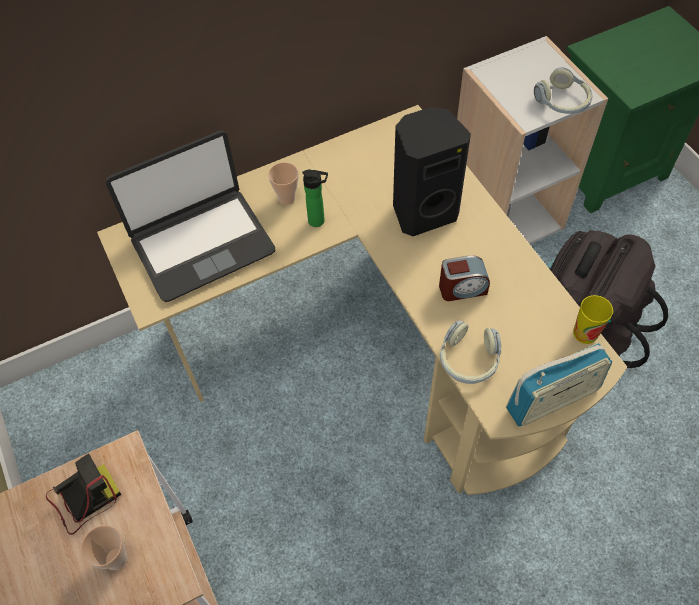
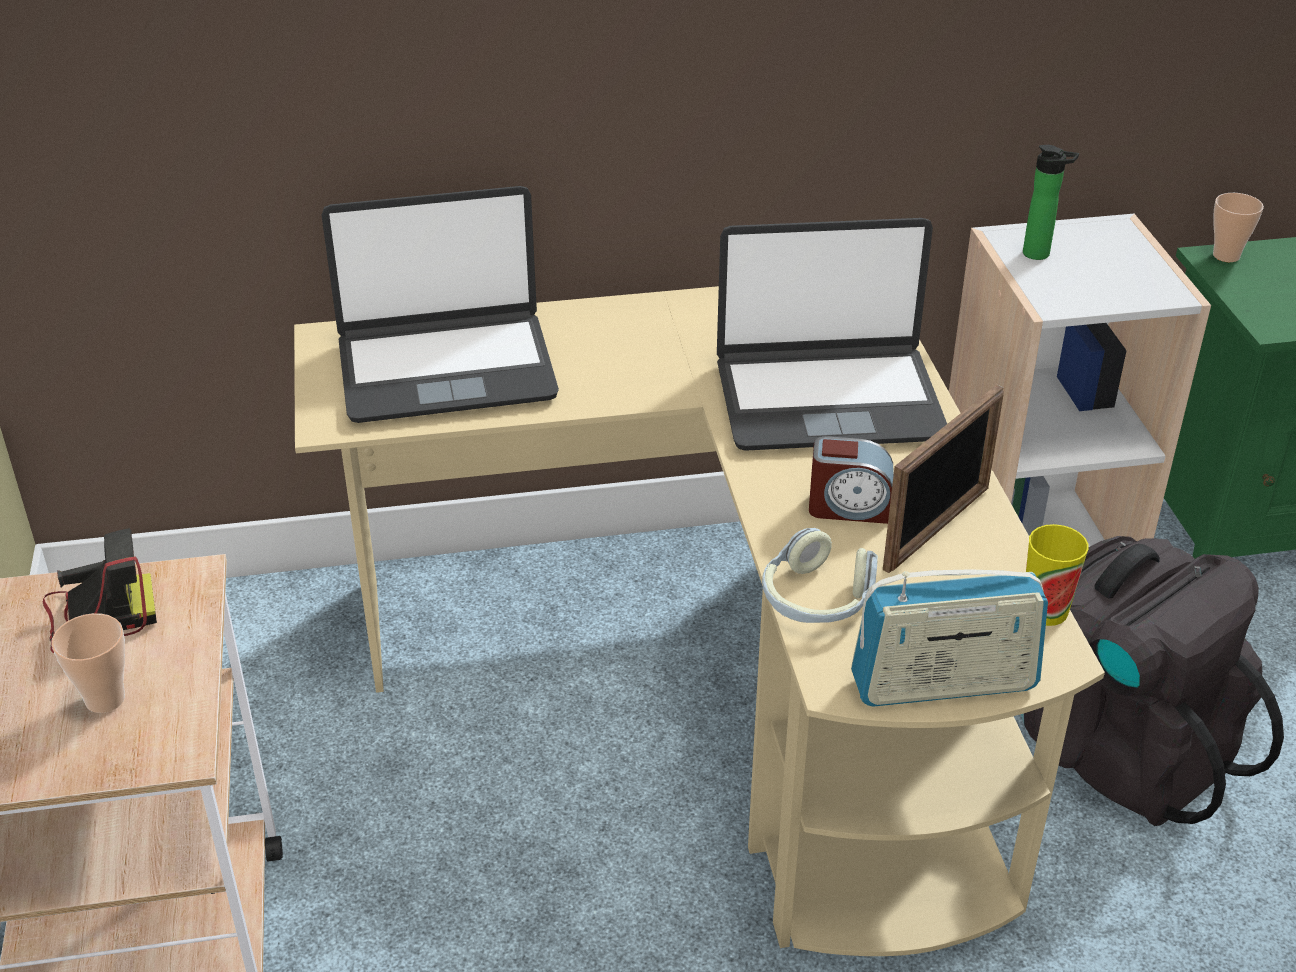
camera: 15 degrees right, 20 degrees down
(286, 198) = (609, 341): cup -> cup (1226, 256)
(319, 221) = (647, 378): bottle -> bottle (1040, 255)
(423, 211) = (828, 399): black speaker -> laptop
(512, 291) = (937, 528): none -> picture frame
(562, 102) = (1125, 295): headphones -> none

